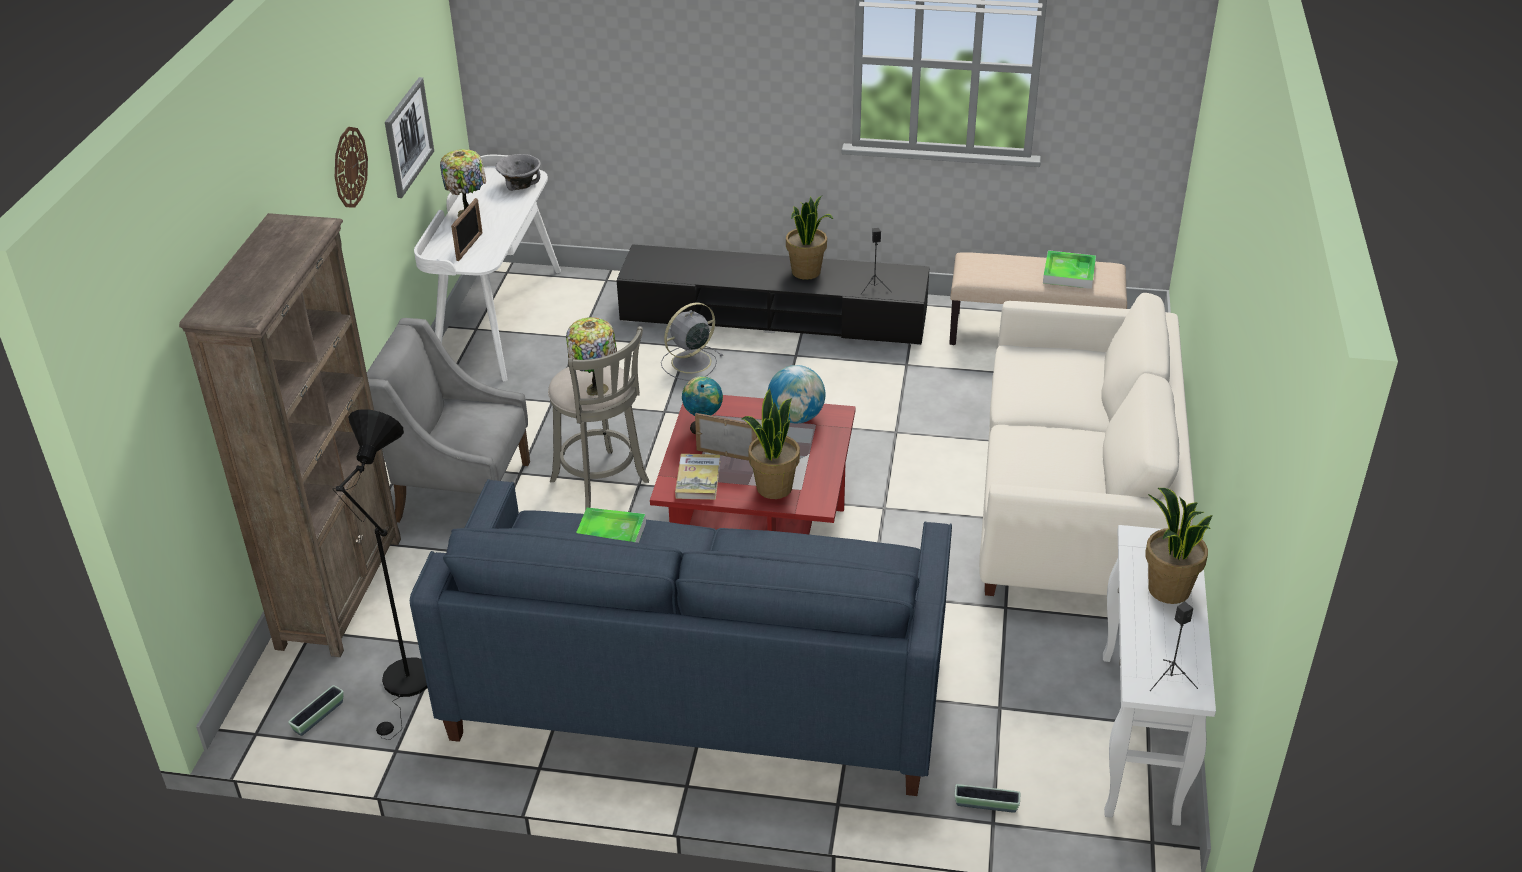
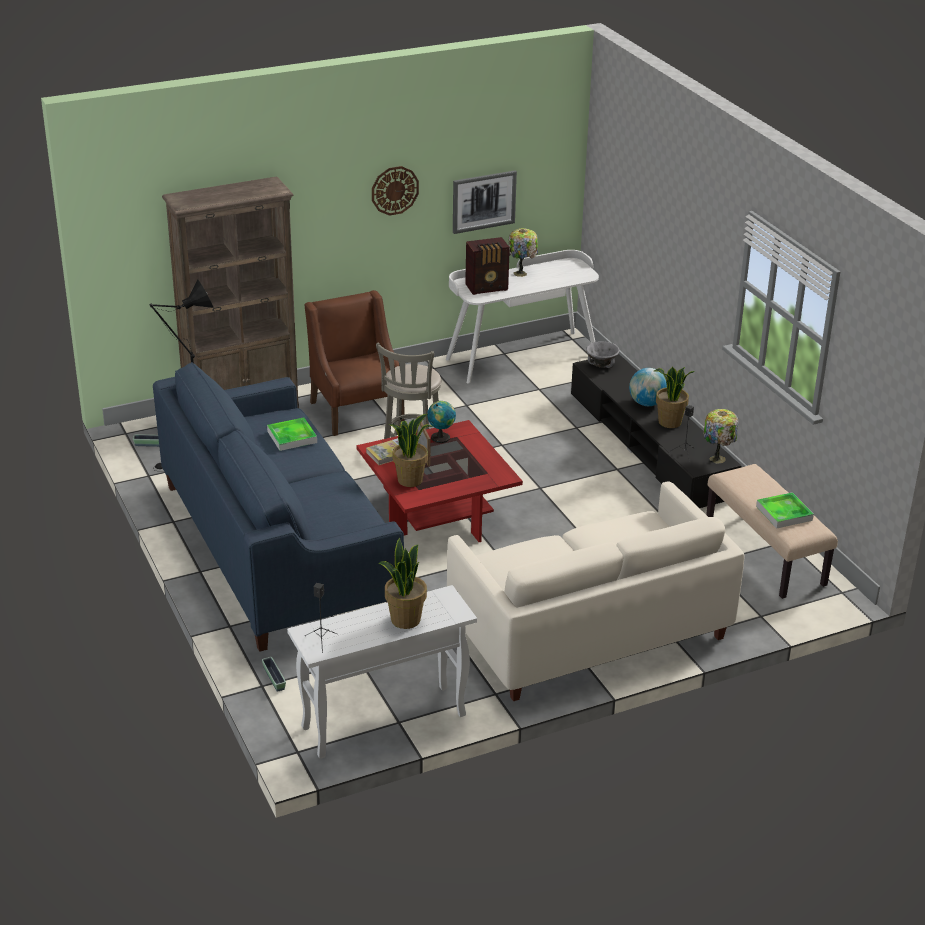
camera: 55 degrees right, 5 degrees down
(461, 490) = (356, 410): grey armchair -> brown armchair
(469, 246) = (487, 287): picture frame -> radio
(520, 185) = (572, 276): grey bowl -> grey bowl (602, 364)
(596, 388) = (407, 379): table lamp -> table lamp (718, 458)
(689, 363) = (560, 435): grey fan -> none
(796, 417) = (486, 464): globe -> globe (647, 403)

